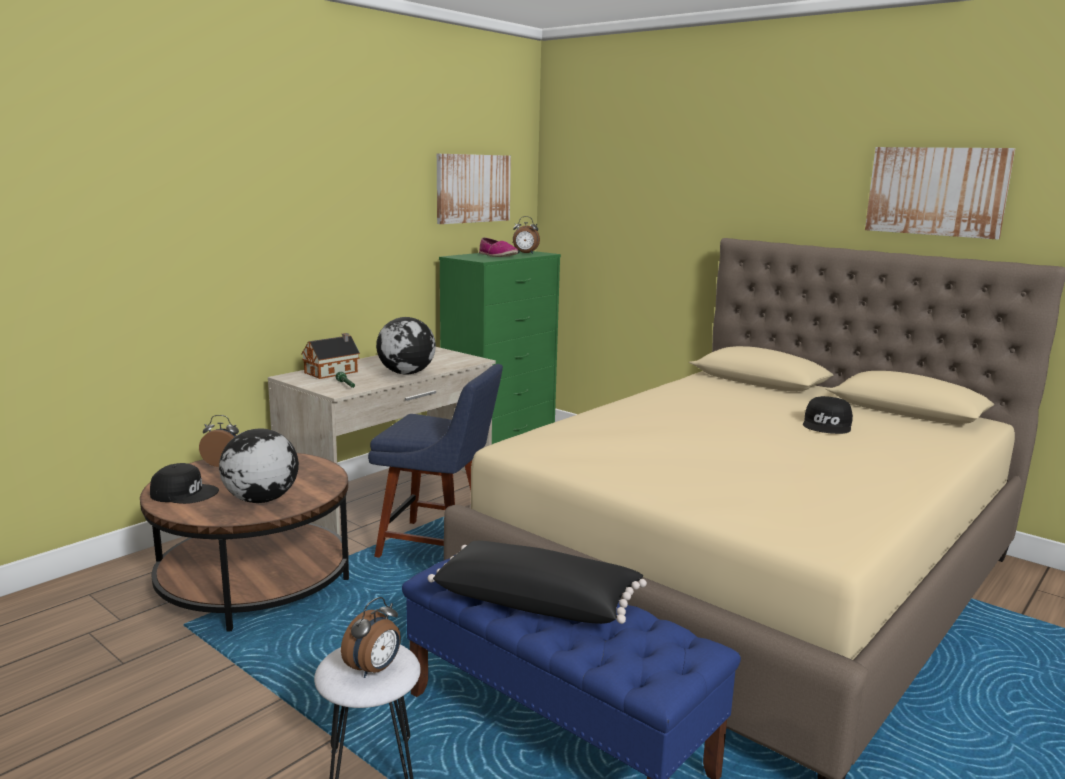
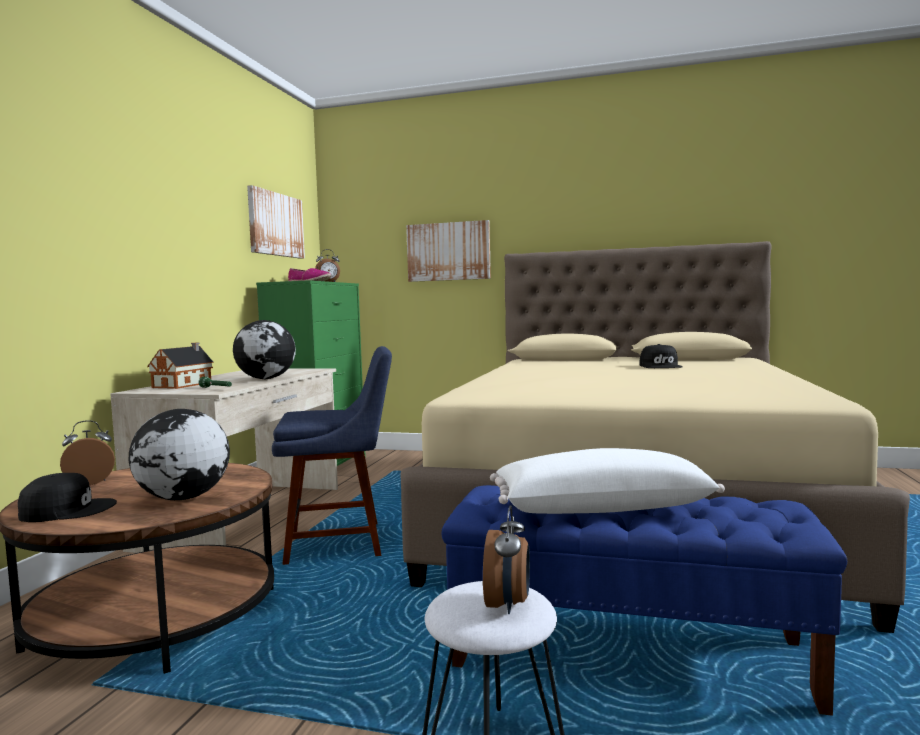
camera: 25 degrees left, 10 degrees down
(537, 602) = (600, 507): black pillow -> white pillow
(936, 191) = (668, 201): picture -> picture (448, 251)

